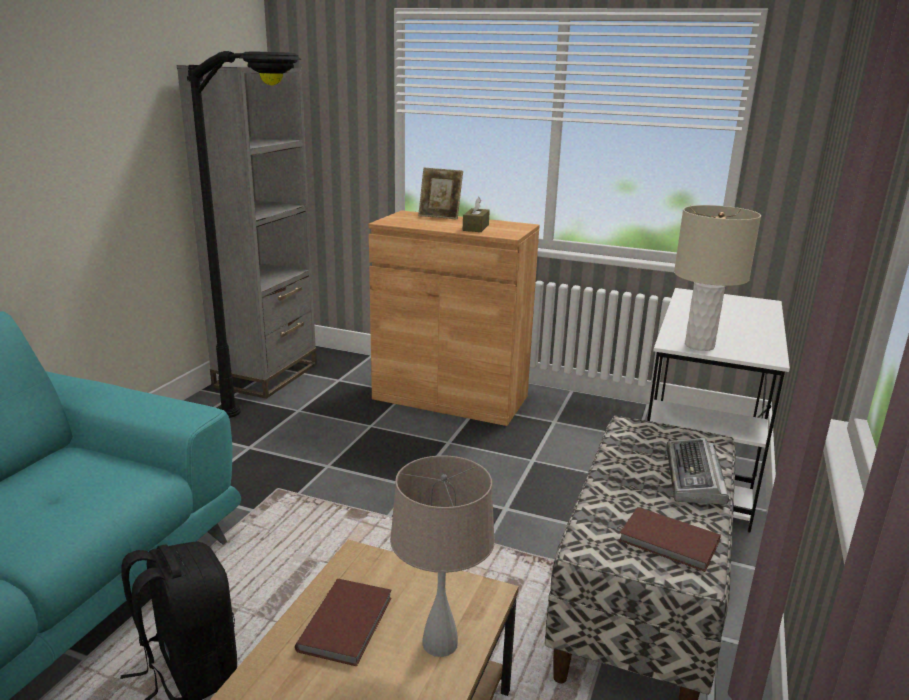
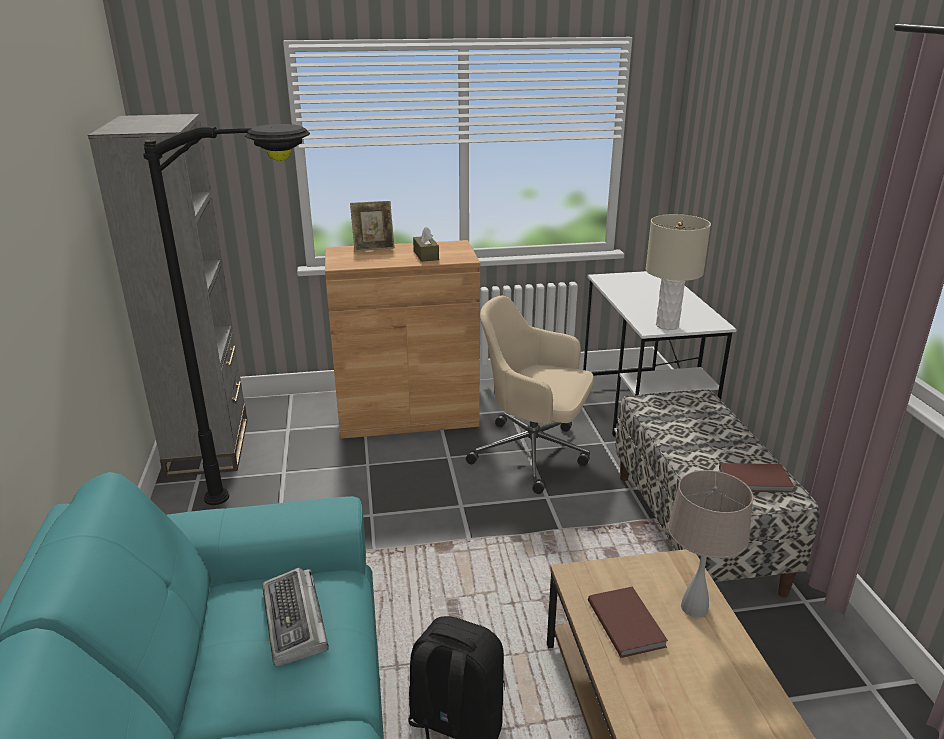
camera: 30 degrees left, 5 degrees up
(535, 466) = (533, 454): none -> beige office chair
(694, 478) = (721, 429): keyboard -> keyboard (295, 622)

